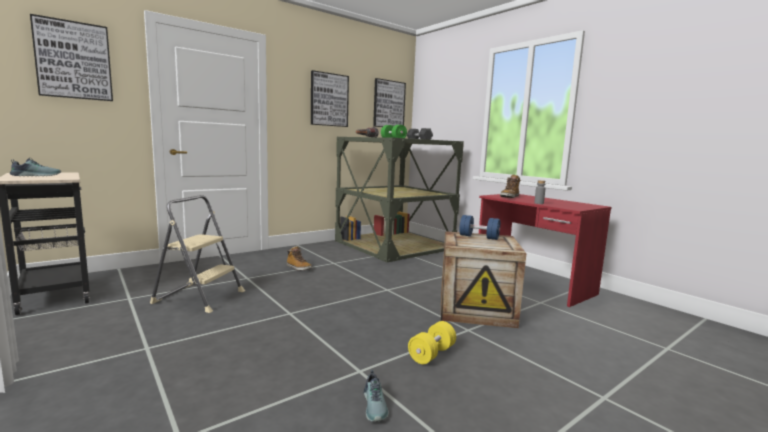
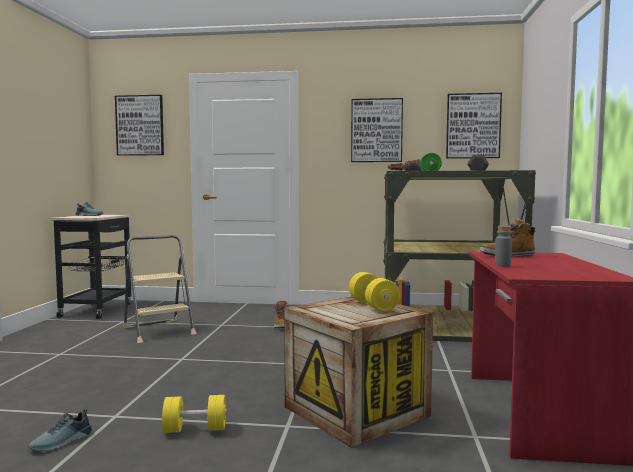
camera: 45 degrees right, 5 degrees down
(479, 237) = (373, 306): blue dumbbell -> yellow dumbbell

